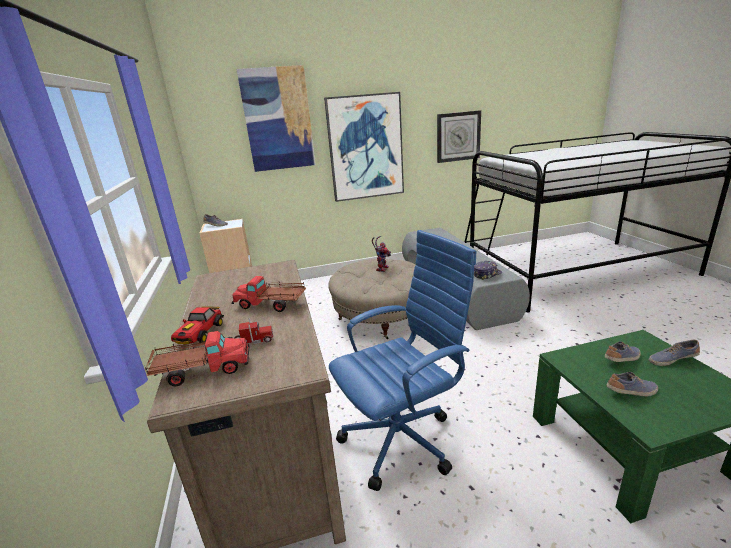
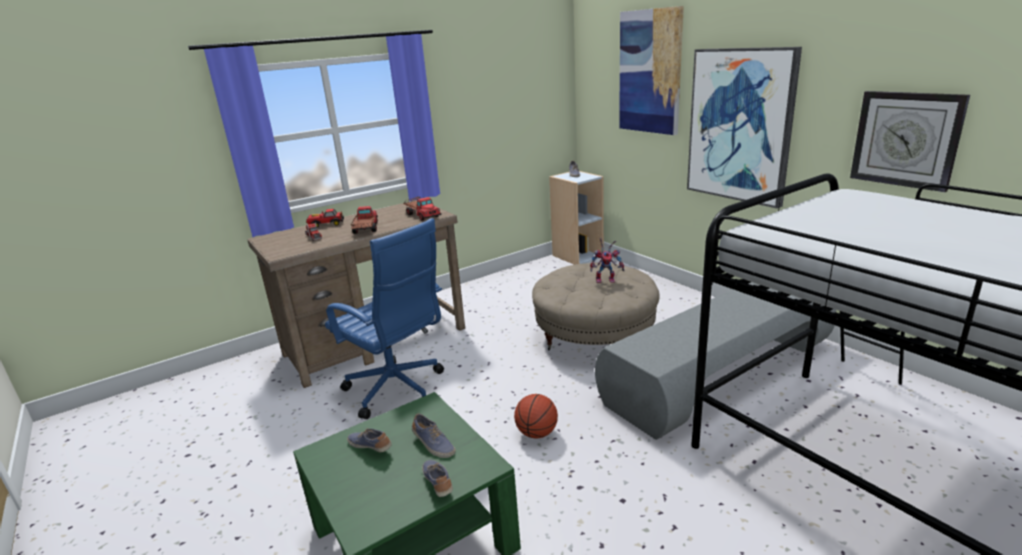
camera: 70 degrees right, 0 degrees up
(202, 370) = (286, 235): toy truck -> toy truck (422, 215)
(486, 274) = (650, 348): cap -> none
(501, 363) = (536, 433): none -> basketball
(632, 392) = (370, 446): shoe -> shoe turned 150 degrees clockwise

